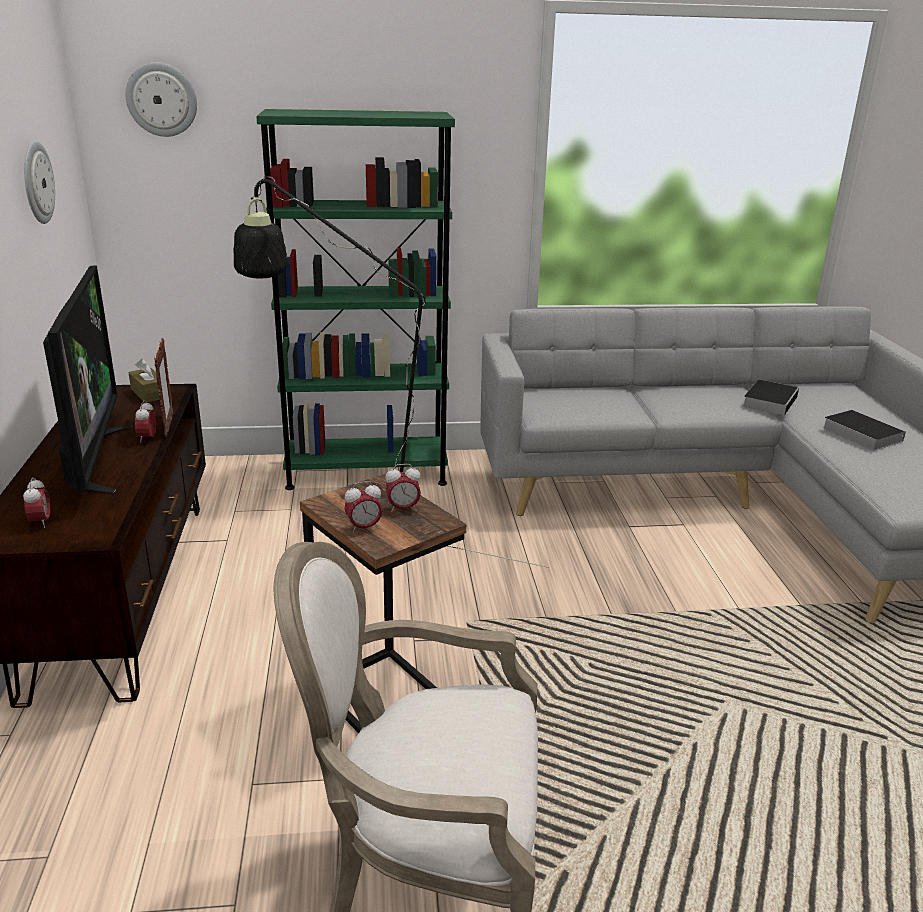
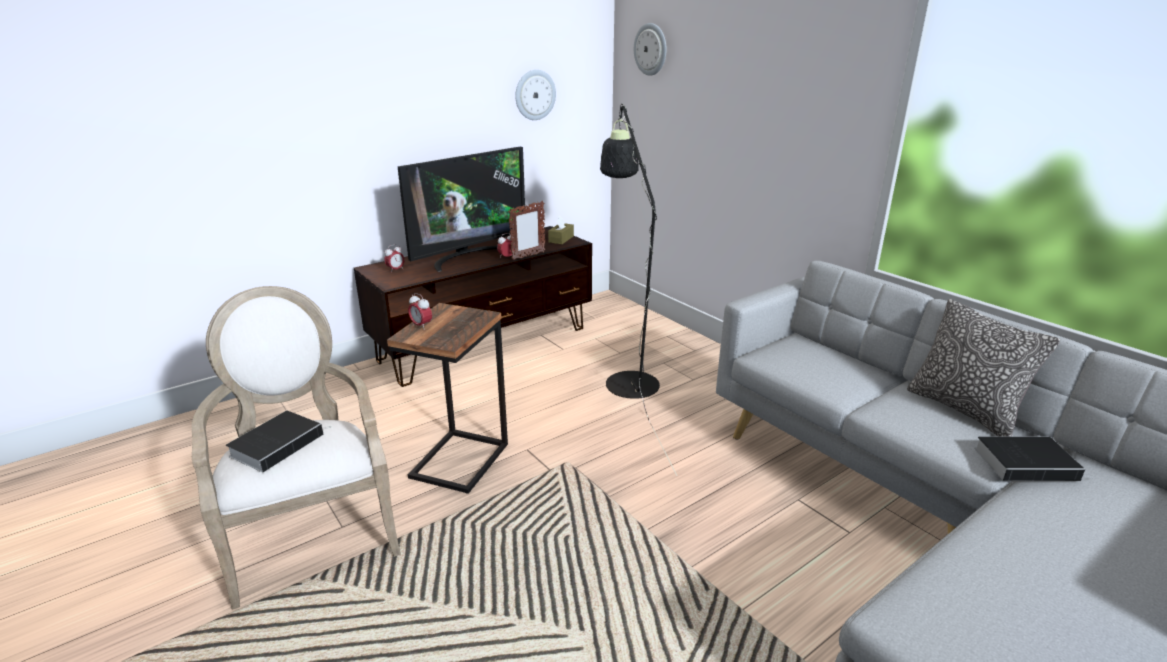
camera: 60 degrees right, 0 degrees up
(366, 471) = (702, 357): green bookcase -> none
(403, 508) = (456, 329): alarm clock -> none
(695, 388) = (964, 410): none -> pillow
(859, 433) = (1054, 549): book -> book (278, 443)

